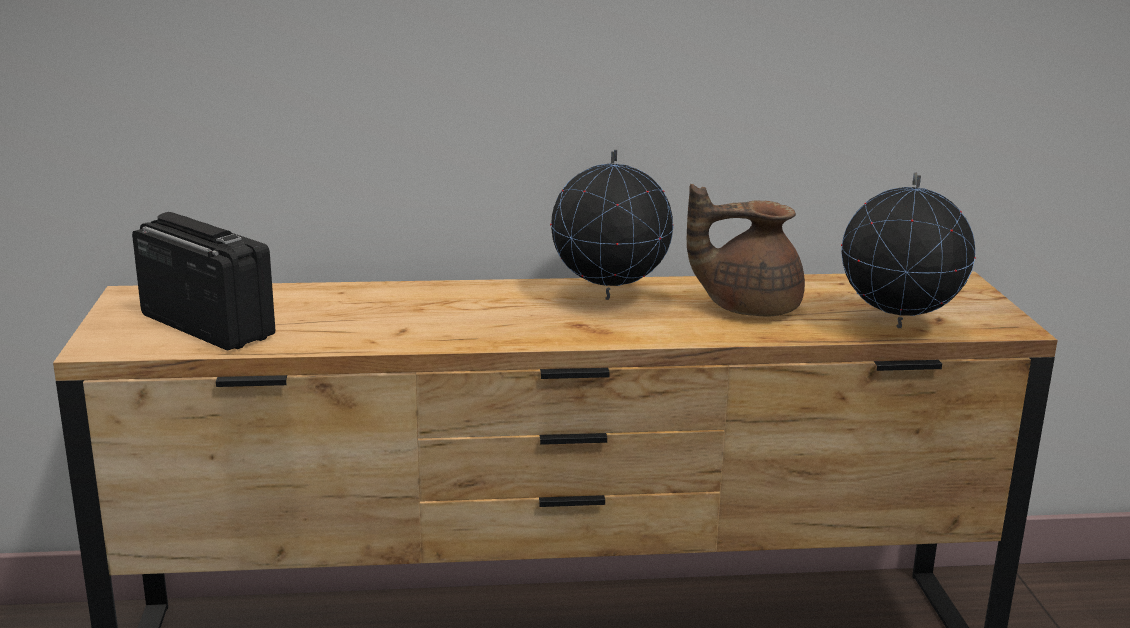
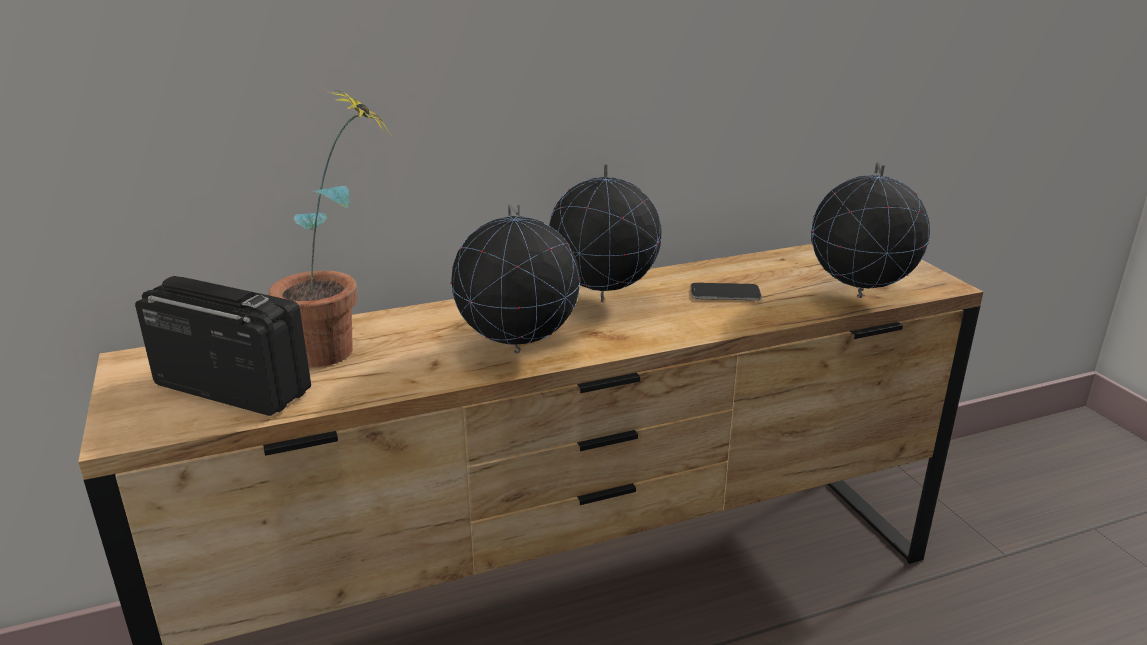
camera: 15 degrees left, 5 degrees up
(323, 308) = (342, 349): none -> potted plant
(489, 332) = (518, 353): none -> globe
(747, 307) = (725, 293): brown teapot -> phone

